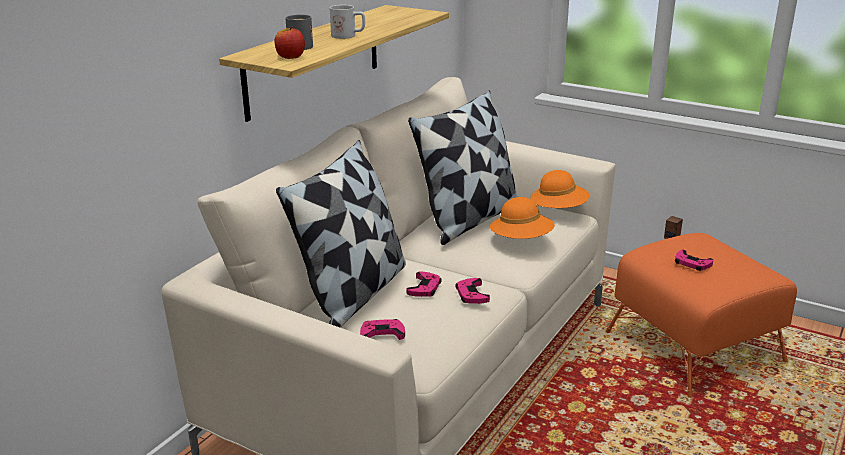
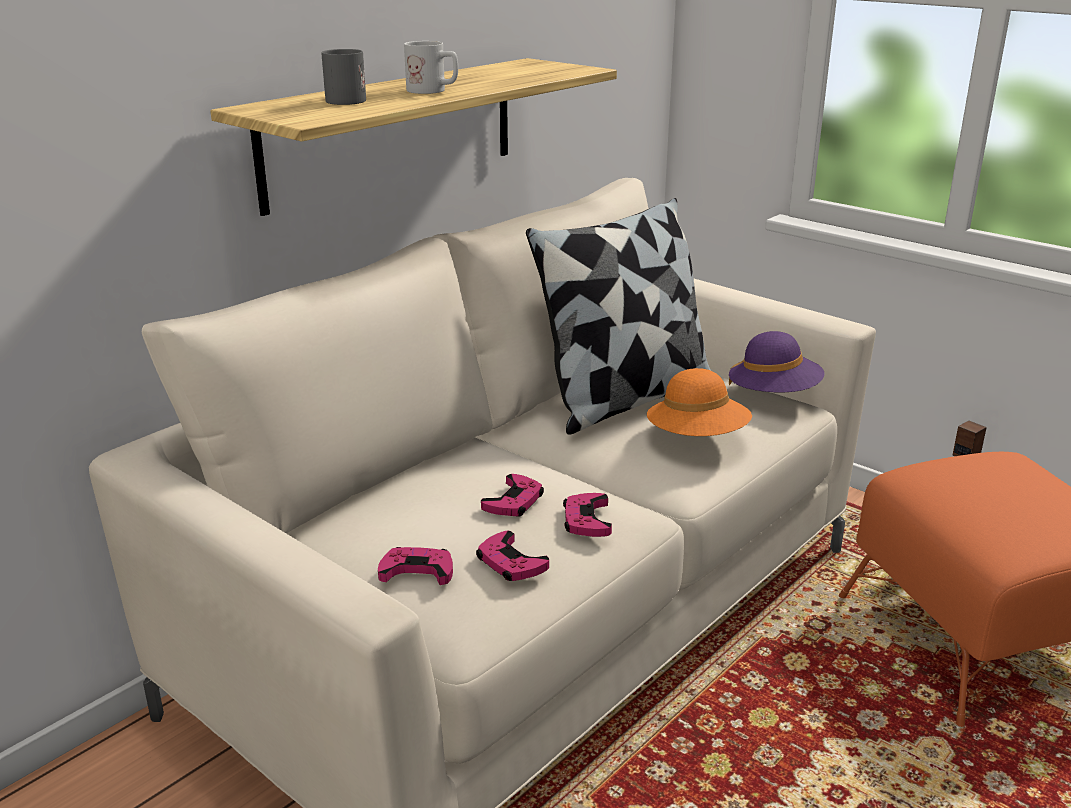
camera: 10 degrees right, 0 degrees up
(290, 57) = (317, 112): apple -> none
(354, 293) = (401, 499): pillow -> none
(558, 209) = (774, 395): orange hat -> purple hat
(692, 263) = (986, 502): pink game controller -> pink game controller (510, 563)

